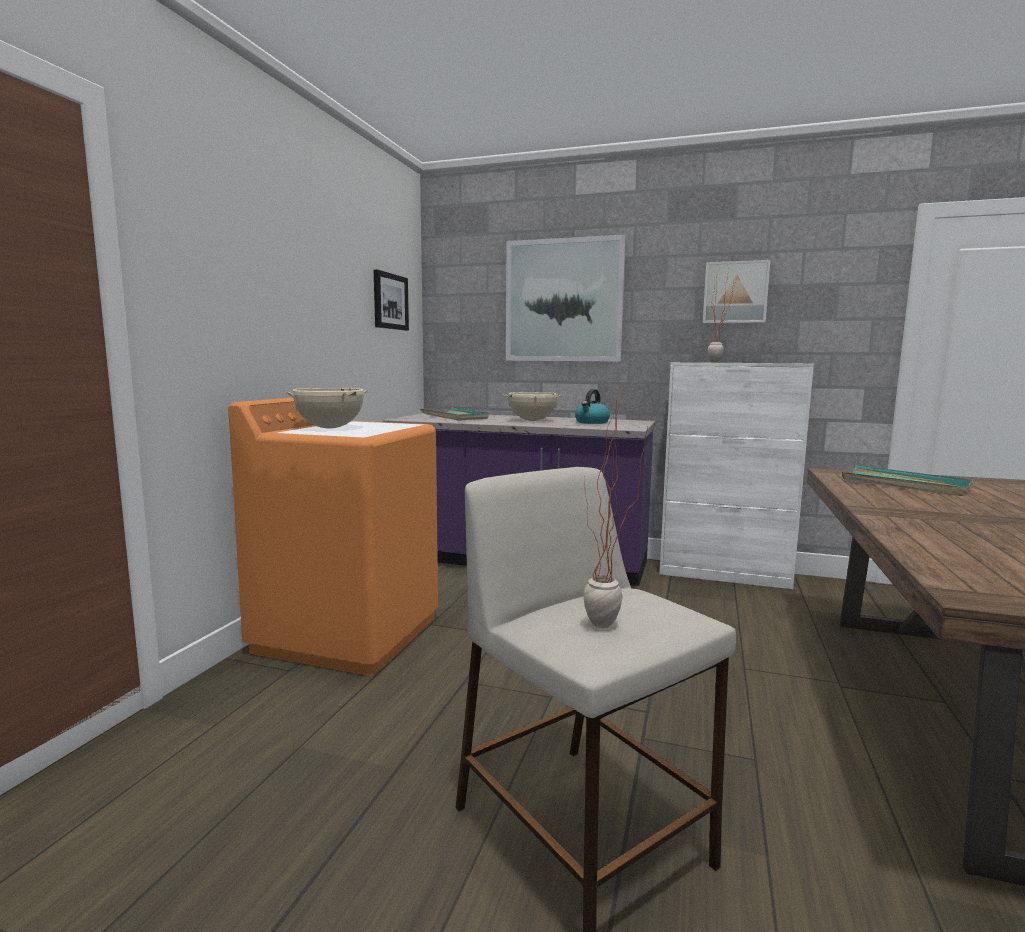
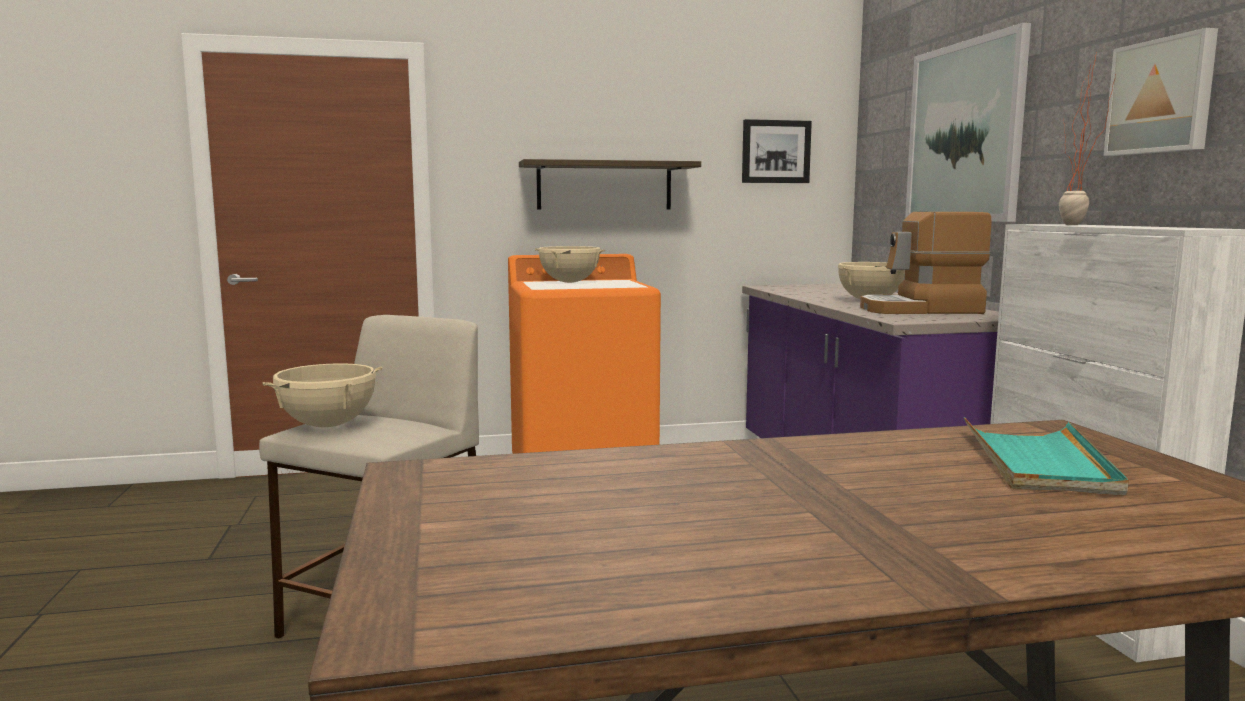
camera: 60 degrees right, 0 degrees up
(293, 322) = (604, 186): none -> shelf
(454, 417) = (826, 289): turquoise tray -> none
(592, 422) = (921, 310): kettle -> coffee machine
(607, 630) = (328, 425): potted plant -> beige cooking pot

